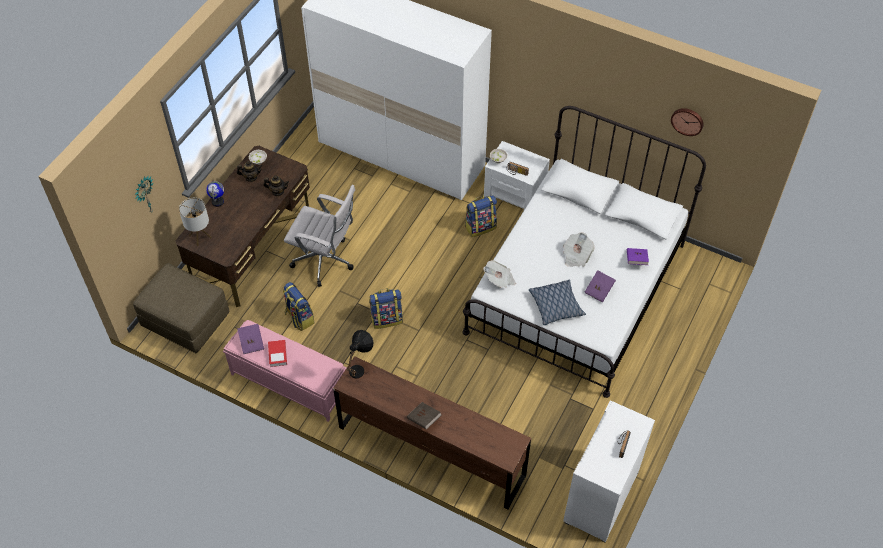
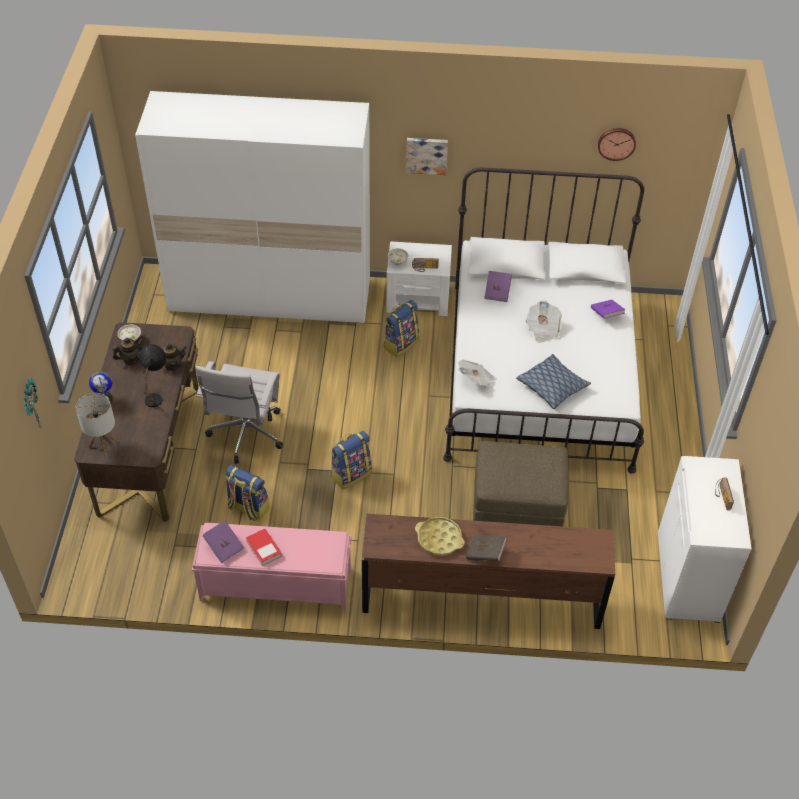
camera: 25 degrees left, 5 degrees down
(185, 320) = (108, 558): brown ottoman -> brown ottoman (517, 503)
(326, 261) = (246, 436): white office chair -> white office chair turned 105 degrees clockwise
(360, 367) = (381, 523): black table lamp -> black table lamp (156, 395)
(396, 395) = (439, 539): none -> yellow tray
(535, 83) = (426, 155): none -> picture
(599, 290) = (587, 356): purple book -> purple book (497, 292)

